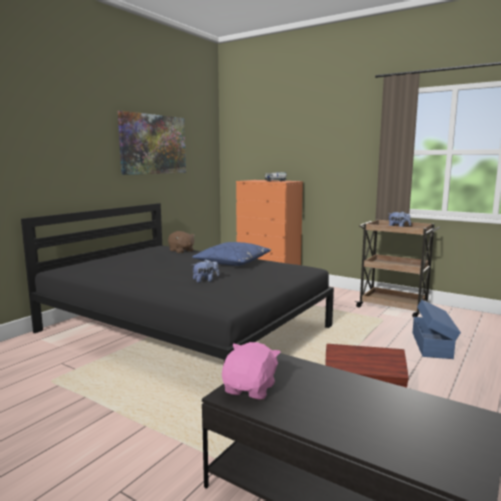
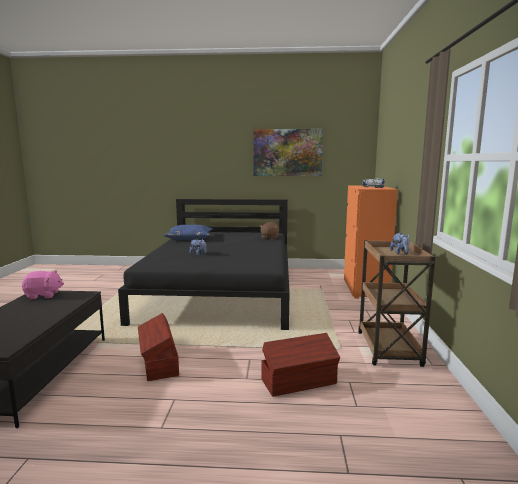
camera: 60 degrees right, 0 degrees up
(233, 262) = (258, 250): blue pillow -> blue pillow (189, 238)
(432, 345) = (299, 382): blue storage box -> brown storage box

